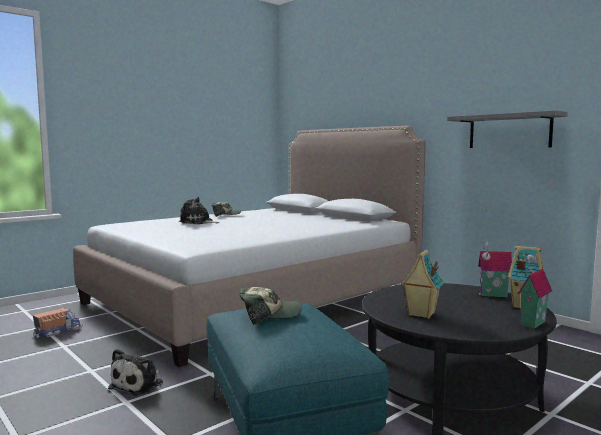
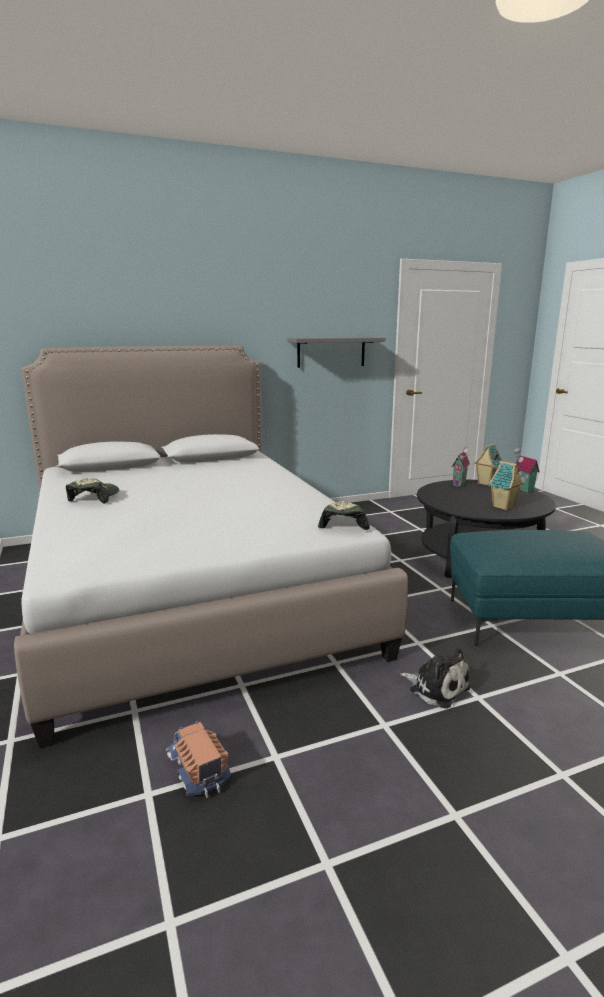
camera: 70 degrees left, 10 degrees up
(197, 222) = (148, 515): plush toy -> none
(269, 315) = (529, 542): cap -> cap (343, 523)

